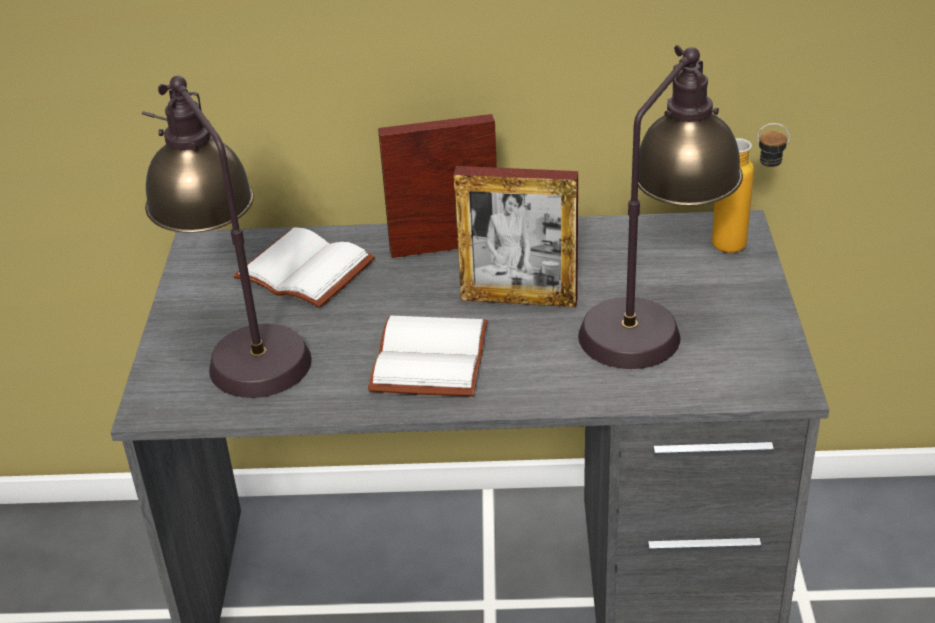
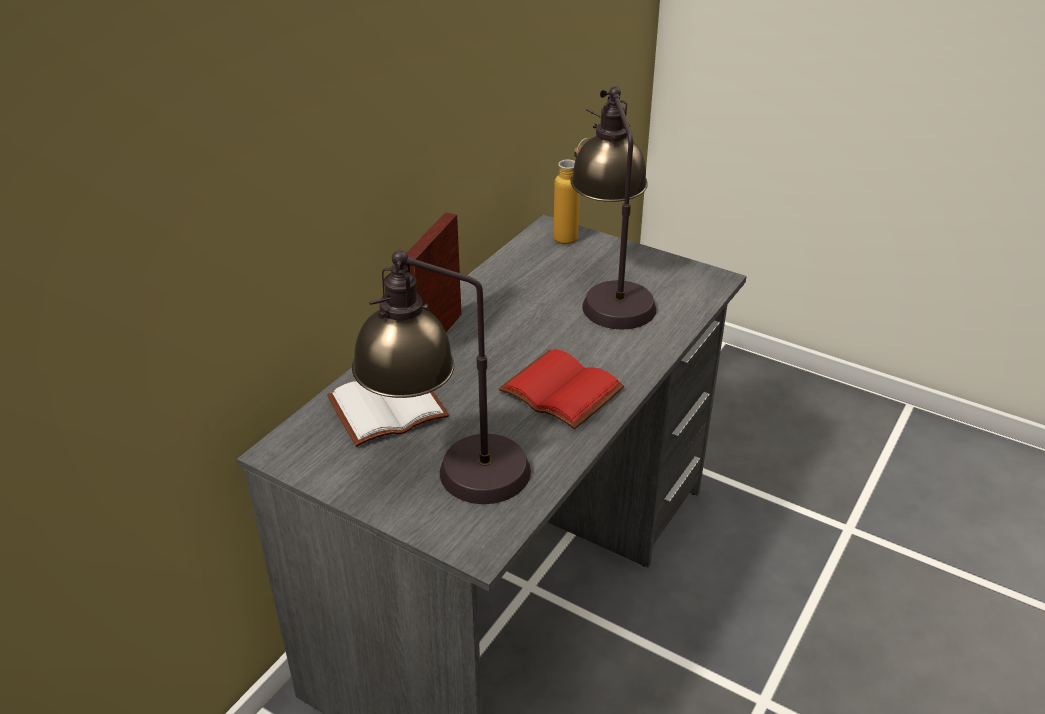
camera: 60 degrees left, 0 degrees up
(426, 357) = (558, 392): white book -> red book
(519, 299) = (534, 331): picture frame -> none

